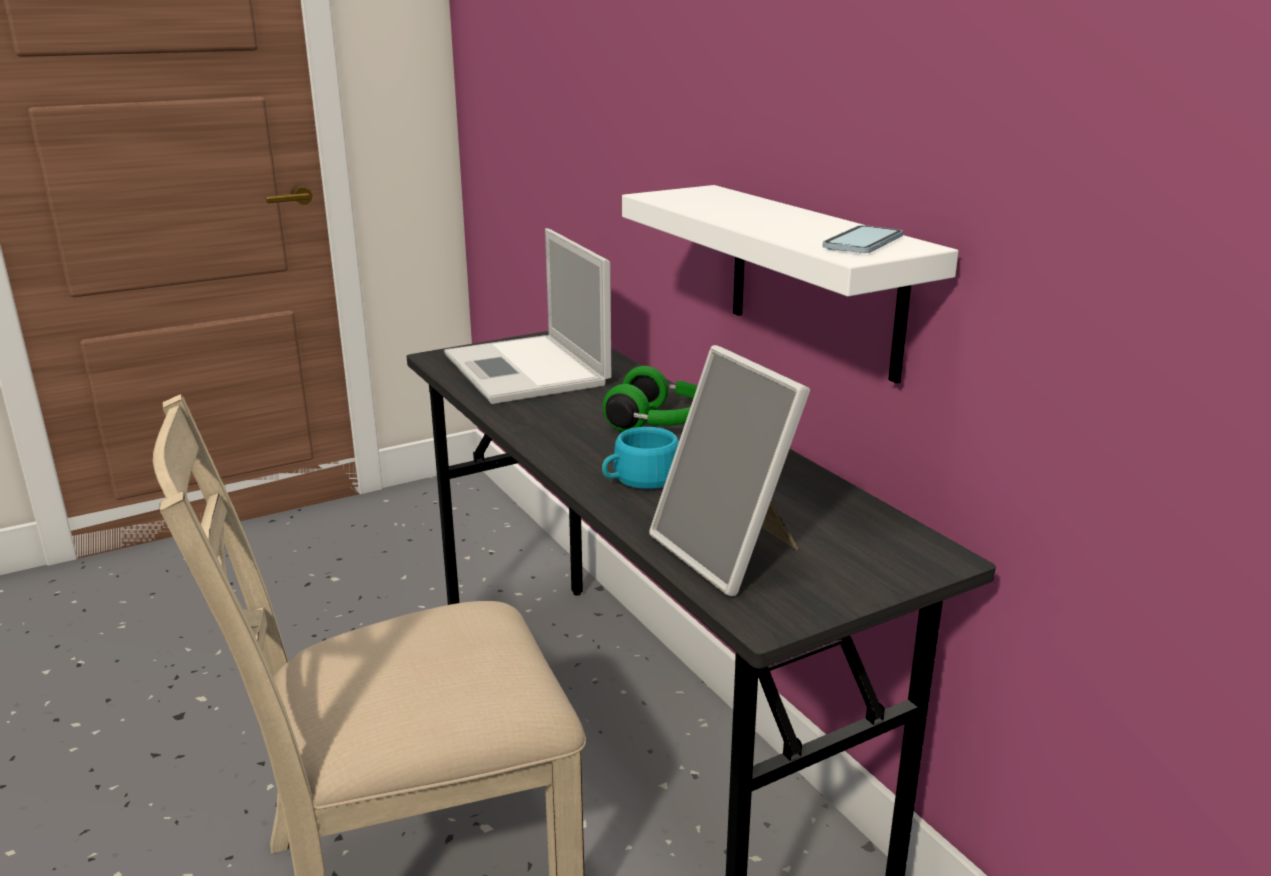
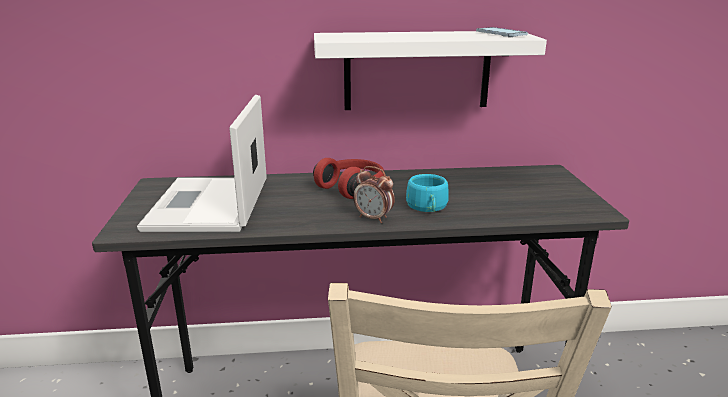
camera: 65 degrees left, 0 degrees up
(527, 371) = (209, 206): laptop -> laptop turned 90 degrees clockwise
(570, 454) = (373, 218): none -> alarm clock
(660, 423) = (352, 187): green headphones -> red headphones
(730, 553) = (530, 205): picture frame -> none

